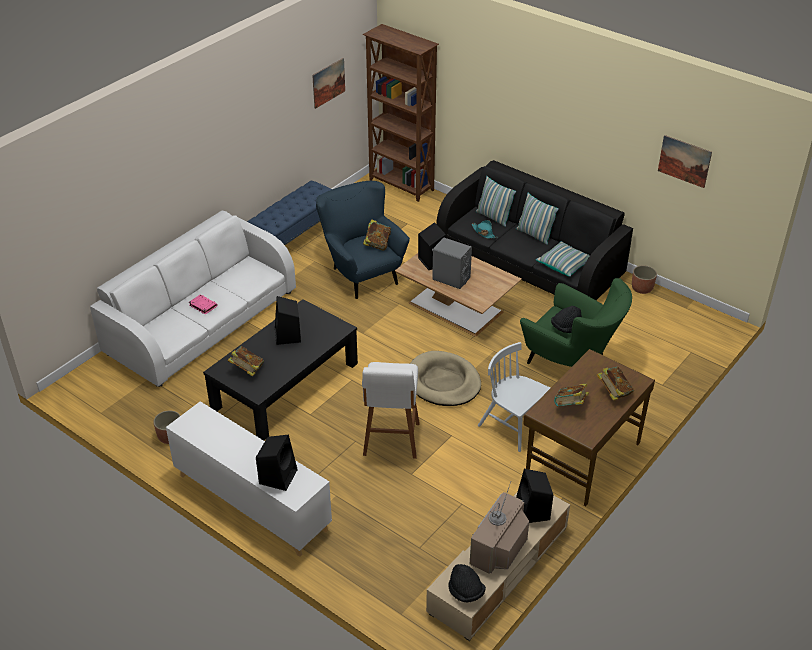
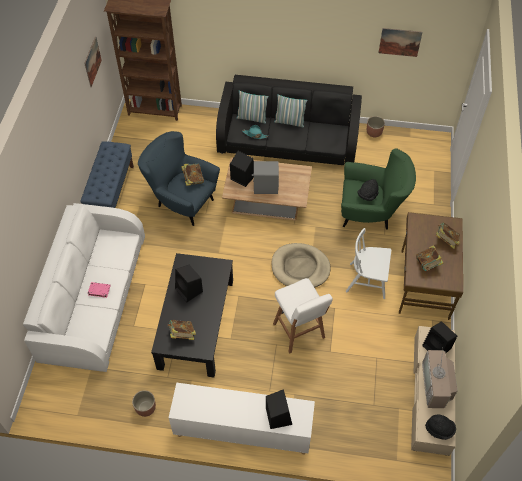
camera: 30 degrees left, 15 degrees up
(564, 265) = (325, 140): pillow -> none

